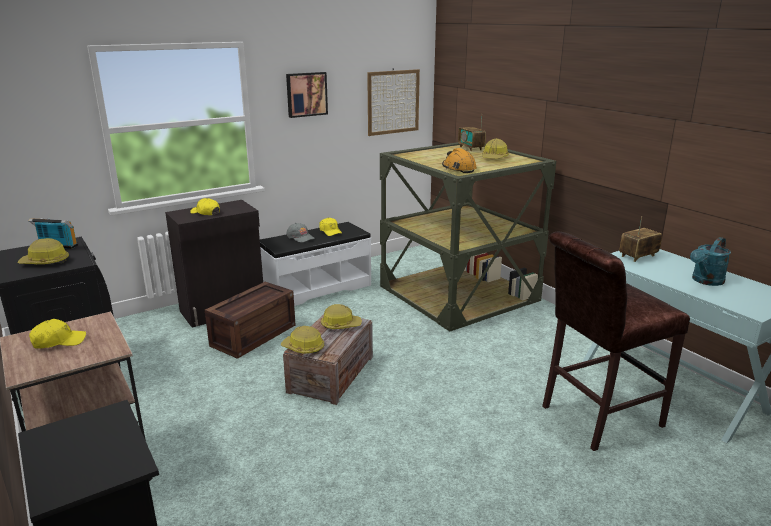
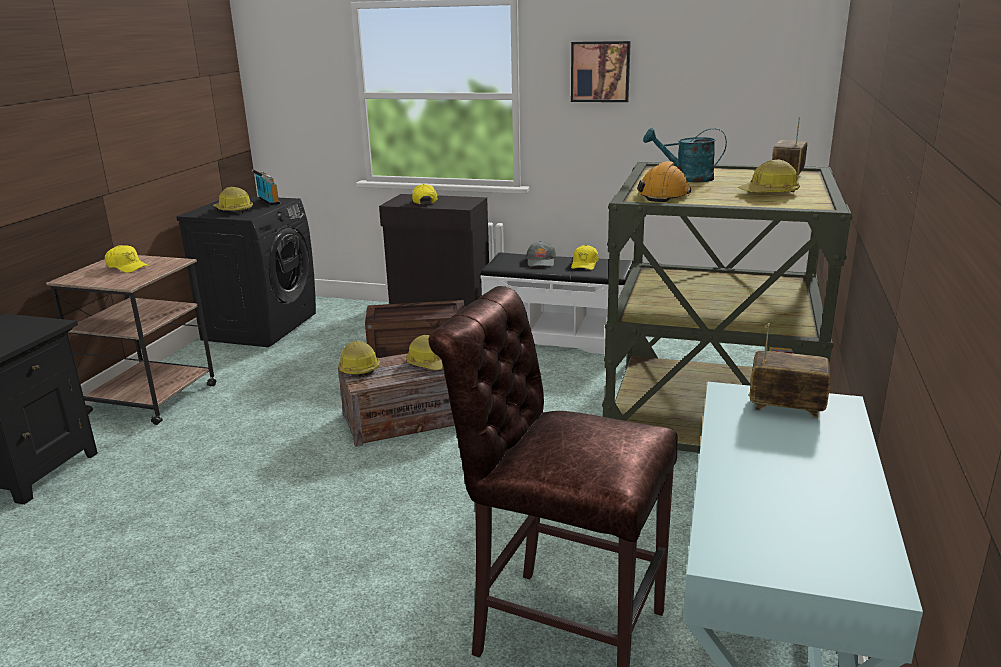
camera: 50 degrees right, 0 degrees up
(393, 101) = (750, 92): picture -> none
(705, 281) = (788, 483): turquoise watering can -> turquoise watering can (686, 178)

